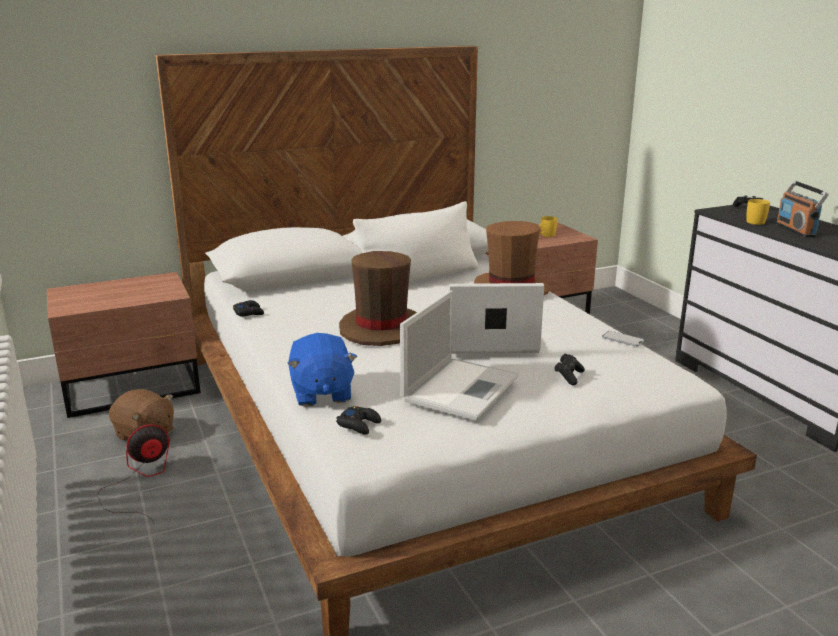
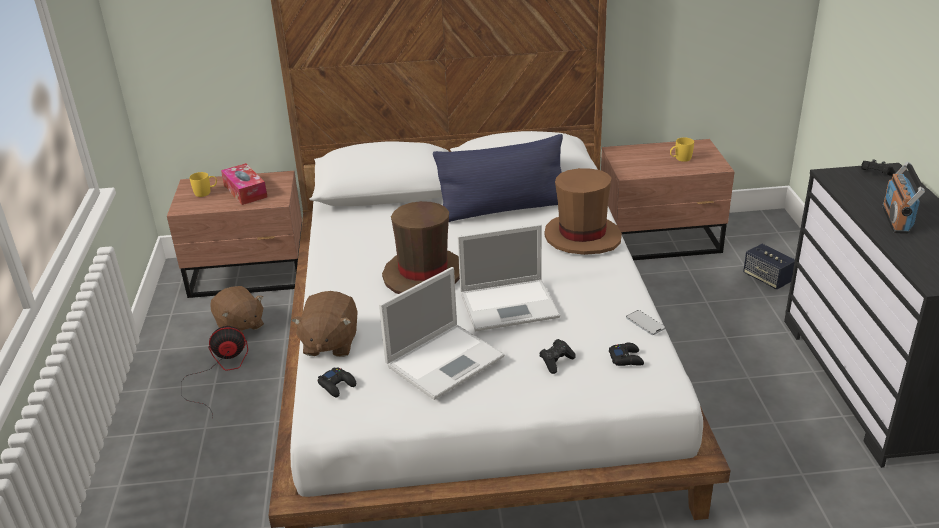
camera: 20 degrees right, 10 degrees up
(131, 291) = (245, 191): none -> tissue box
(249, 313) = (323, 236): black game controller -> black game controller (626, 358)
(321, 393) = (330, 343): blue plush toy -> brown plush toy
(419, 277) = (503, 209): white pillow -> blue pillow
(488, 340) = (511, 304): laptop -> laptop turned 150 degrees clockwise
(638, 333) = (767, 279): none -> speaker
(757, 221) = (863, 199): yellow mug -> yellow mug (206, 192)

